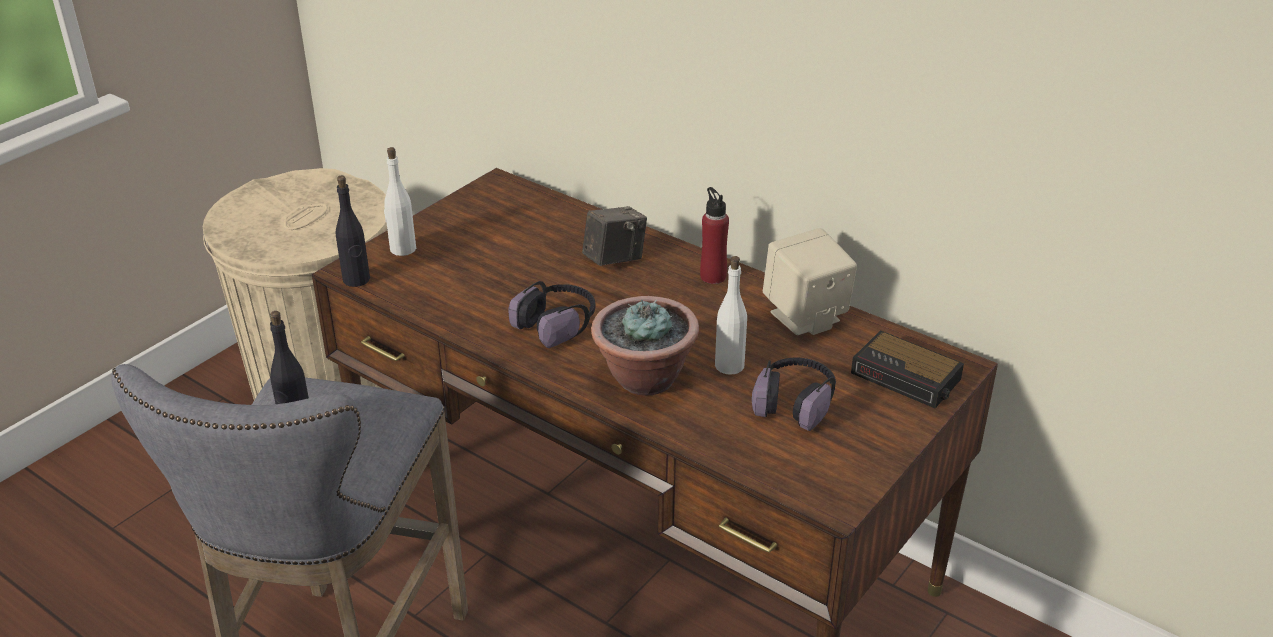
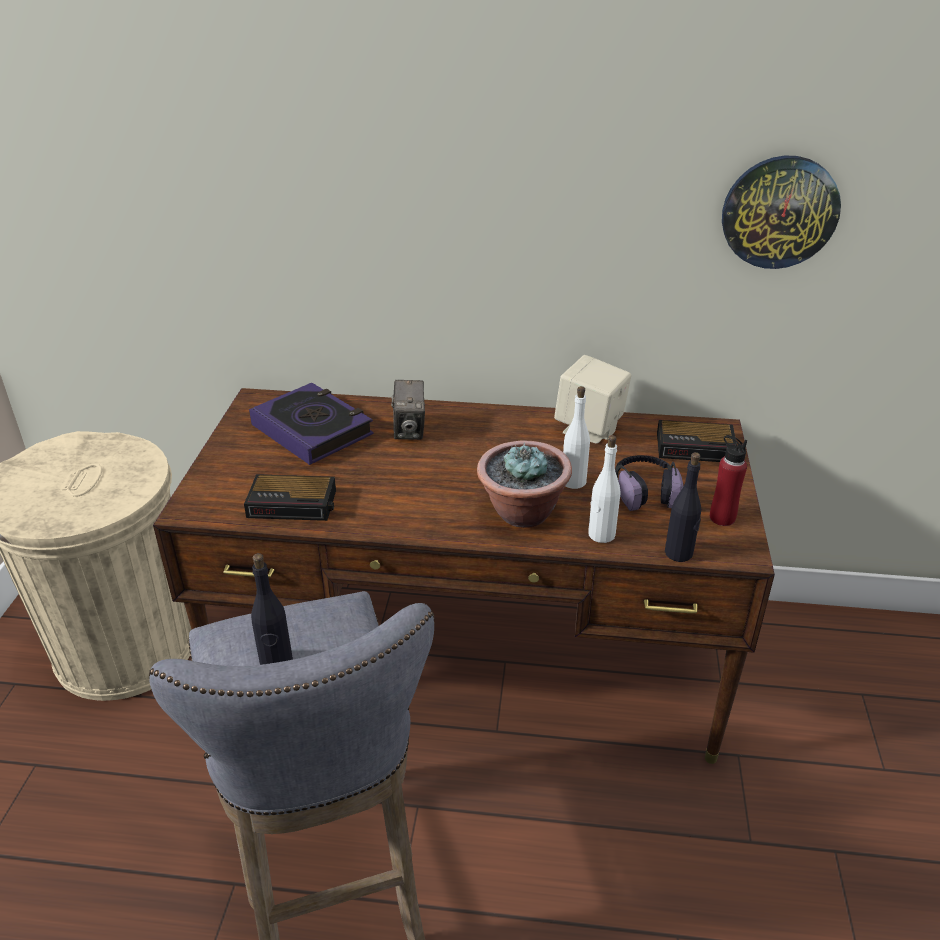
camera: 30 degrees left, 0 degrees up
(356, 280) = (202, 516): black bottle -> black bottle (679, 553)
(402, 249) = (221, 477): white bottle -> white bottle (601, 534)
(442, 295) = (294, 504): none -> alarm clock
(522, 229) = (312, 430): none -> book
(557, 324) = (414, 495): headphones -> none
(614, 259) = (409, 430): camera -> camera turned 150 degrees clockwise
(713, 276) = (496, 420): red bottle -> red bottle (722, 518)
(1054, 112) = (779, 212): none -> wall clock

